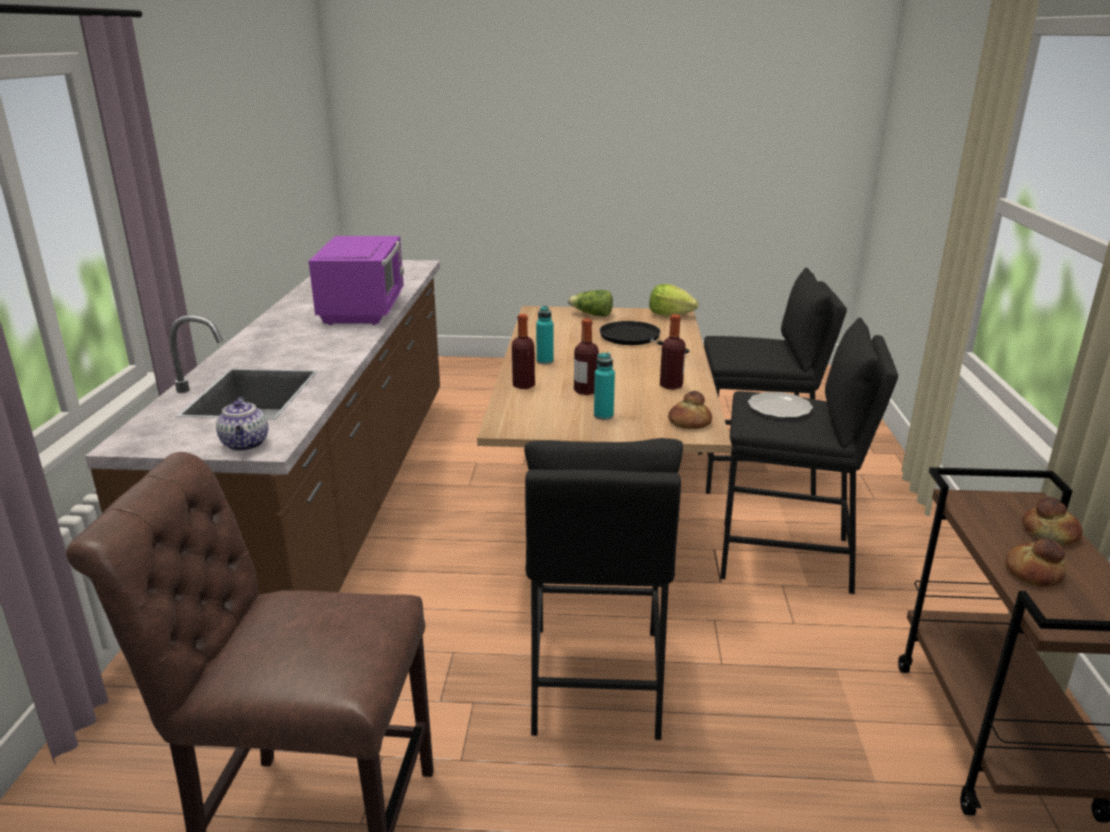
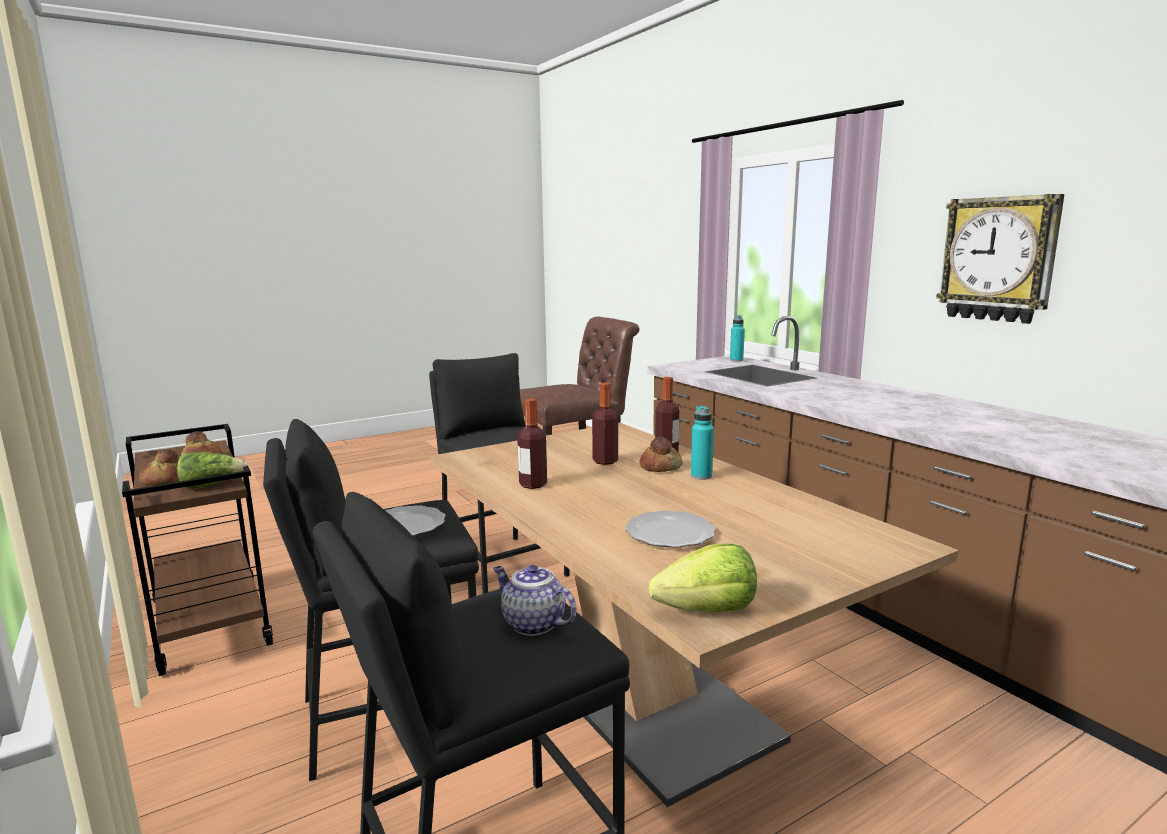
camera: 145 degrees right, 10 degrees down
(200, 188) = (998, 259): none -> wall clock
(246, 444) = (683, 365): teapot -> teapot (532, 623)
(364, 310) = (924, 420): purple microwave -> none
(592, 315) = (819, 563): lettuce -> lettuce (211, 485)
(603, 416) = (557, 449): turquoise bottle -> turquoise bottle (736, 360)
(633, 338) = (670, 533): black frying pan -> plate
(689, 423) = (479, 460): bread -> bread (660, 467)

